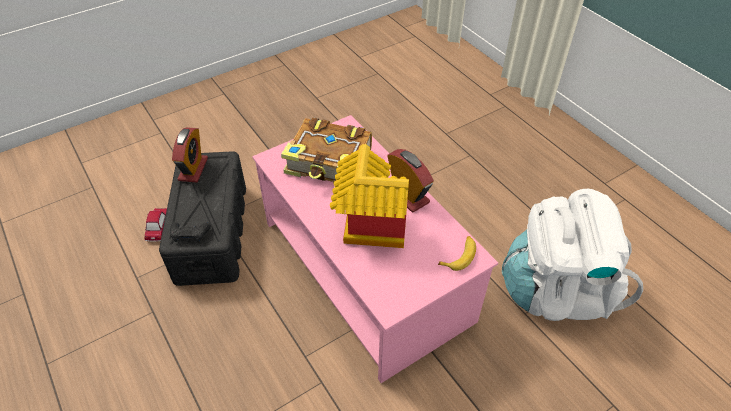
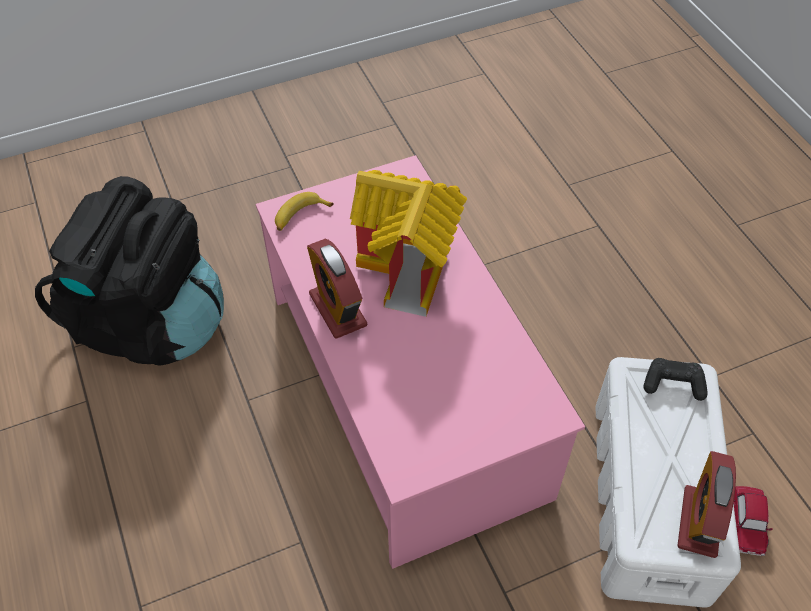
camera: 170 degrees left, 5 degrees up
(212, 232) = (650, 499): black storage box -> white storage box
(330, 163) = (448, 388): book -> none
(557, 291) = (150, 323): white backpack -> black backpack

